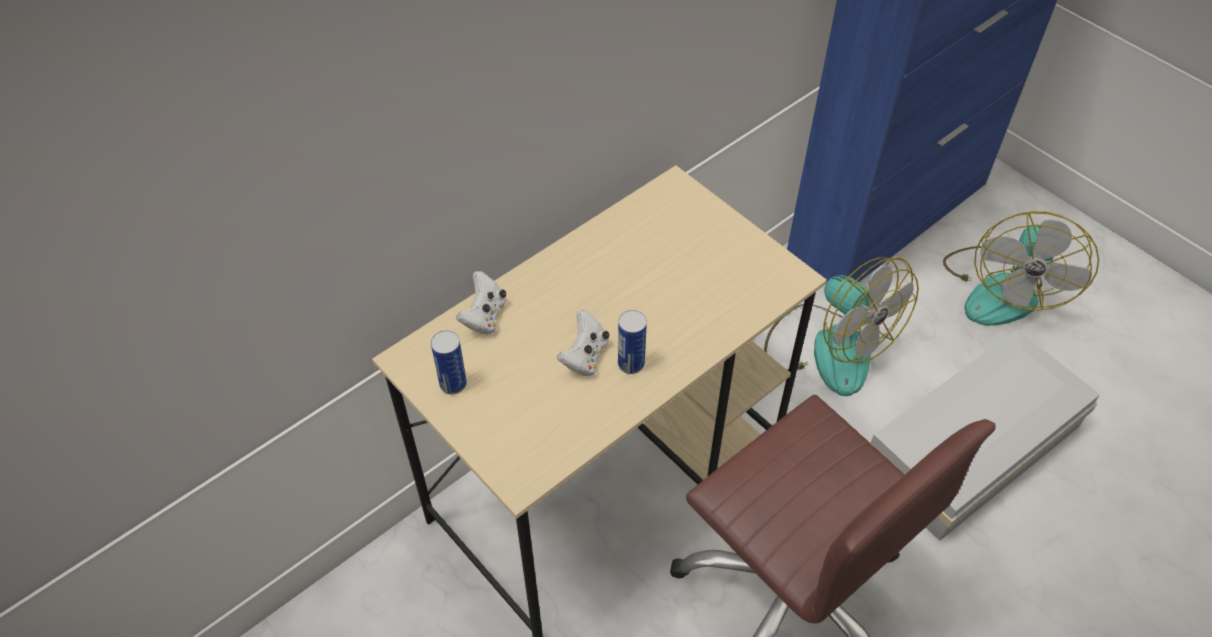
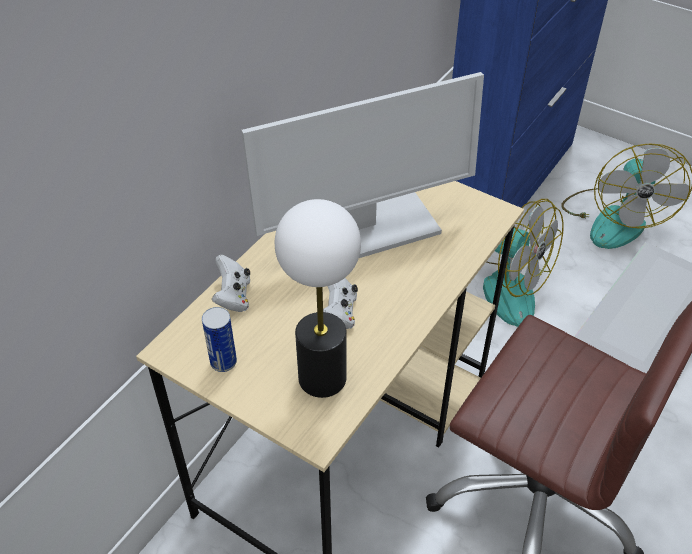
camera: 15 degrees left, 5 degrees down
(544, 422) = (322, 377): none -> table lamp
(631, 364) = (383, 310): can -> none
(637, 270) = (360, 231): none -> monitor

